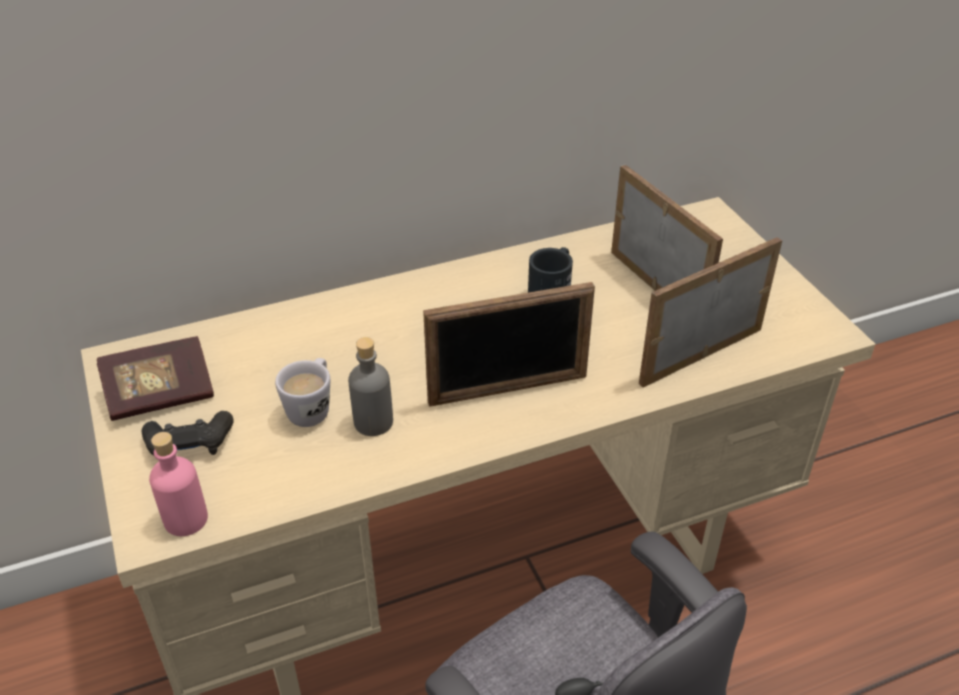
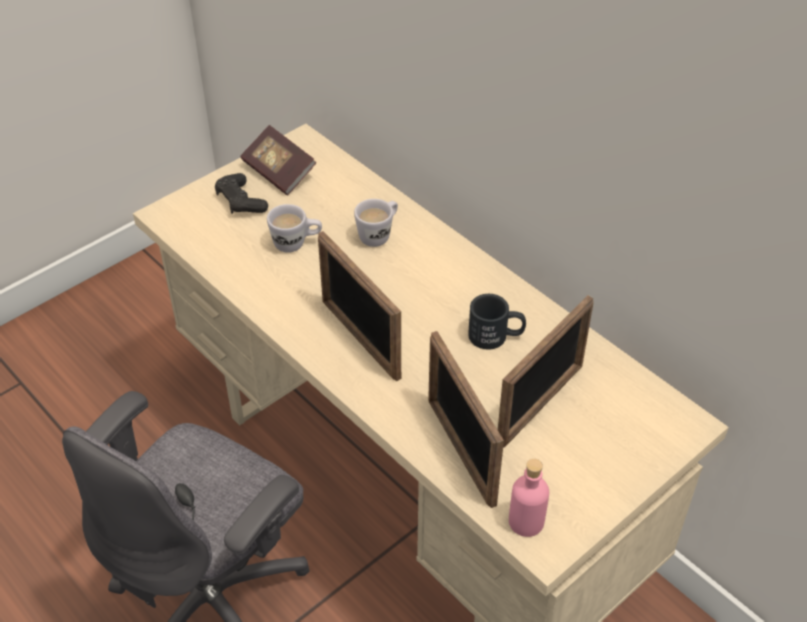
camera: 70 degrees right, 5 degrees up
(185, 519) = (179, 223): pink bottle -> pink bottle (526, 521)
(344, 335) = (379, 234): none -> white mug
(373, 422) = (295, 277): grey bottle -> none
(700, 355) = (460, 451): picture frame -> picture frame turned 150 degrees counterclockwise

